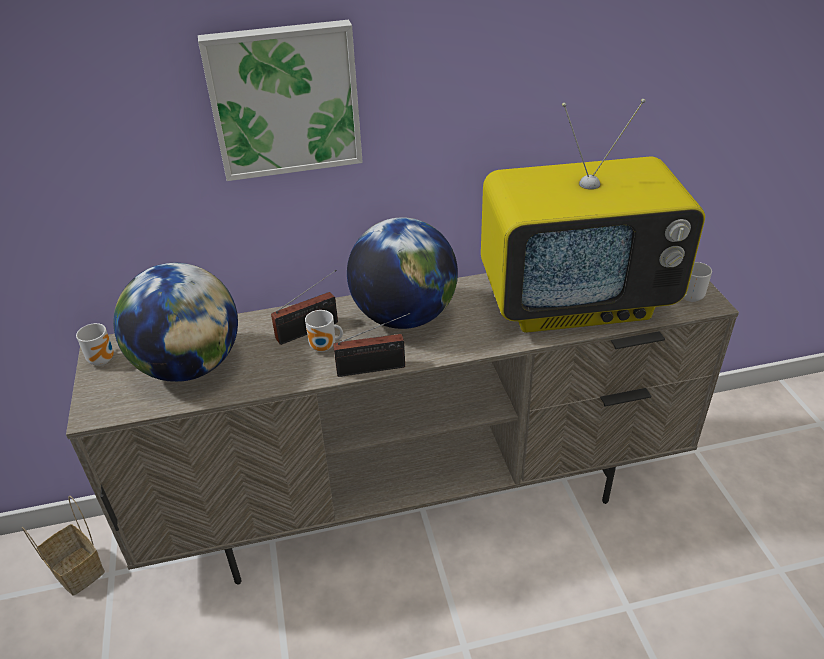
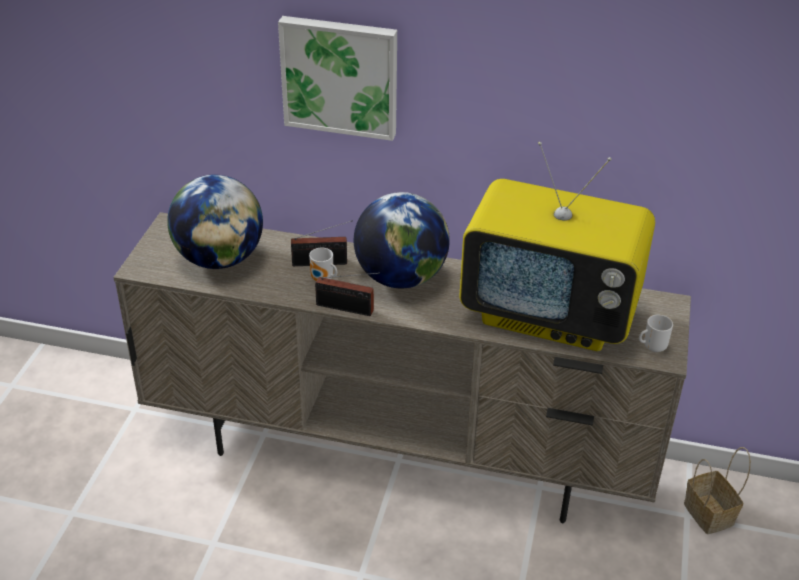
camera: 25 degrees right, 0 degrees up
(79, 571) = (114, 398): basket -> basket (710, 515)
(104, 359) = (166, 232): mug -> none

